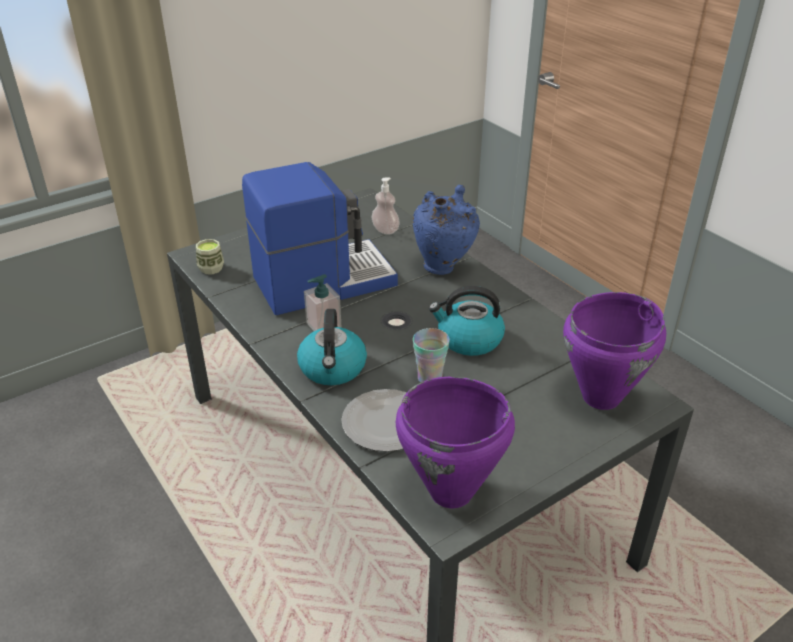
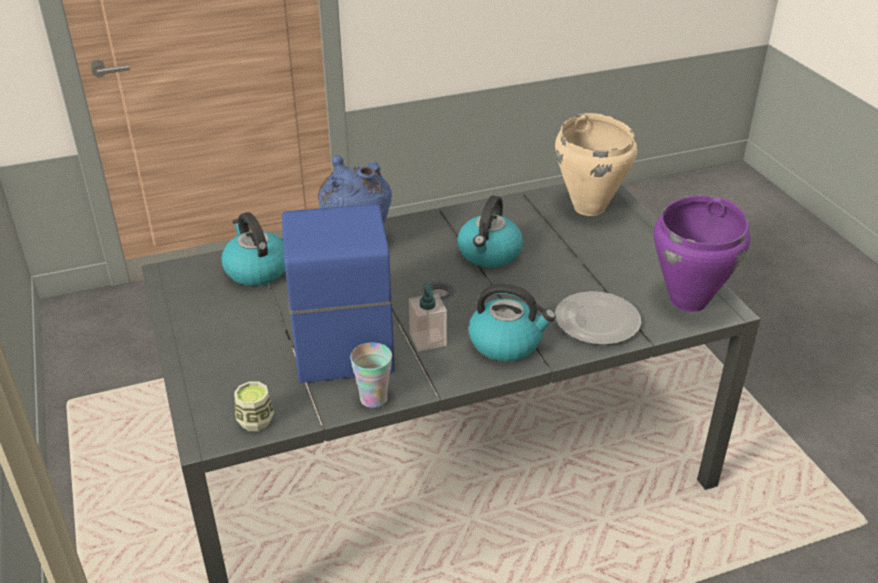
camera: 75 degrees left, 0 degrees up
(385, 230) = (256, 270): soap dispenser -> kettle
(429, 378) = (540, 286): cup -> cup (373, 398)
(602, 397) = (589, 207): purple cooking pot -> beige cooking pot

